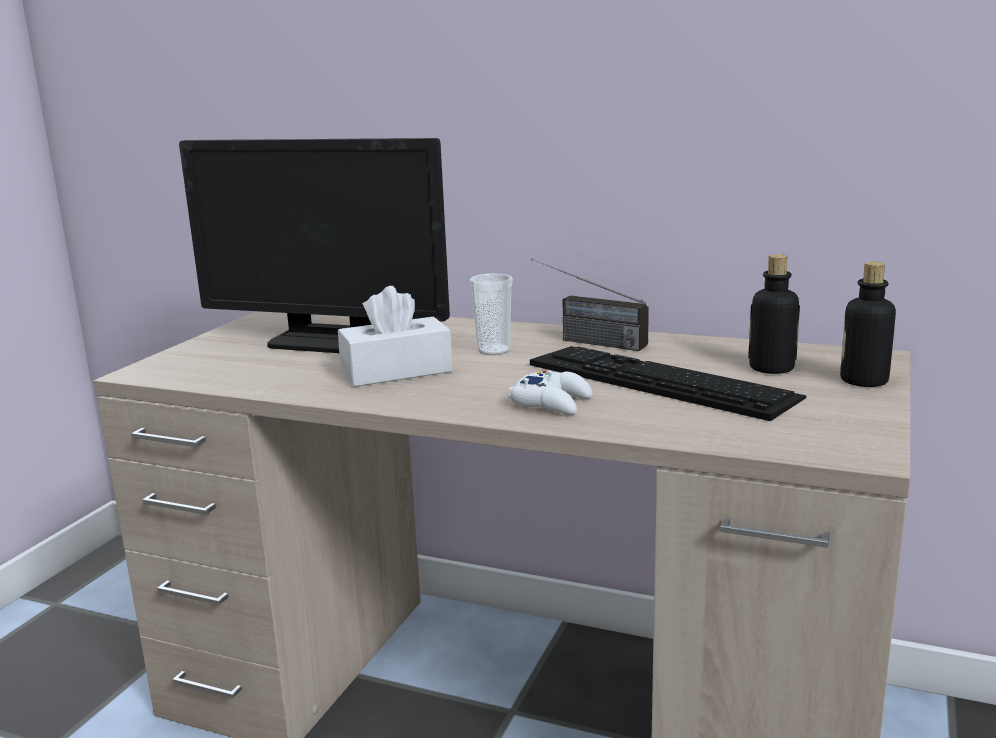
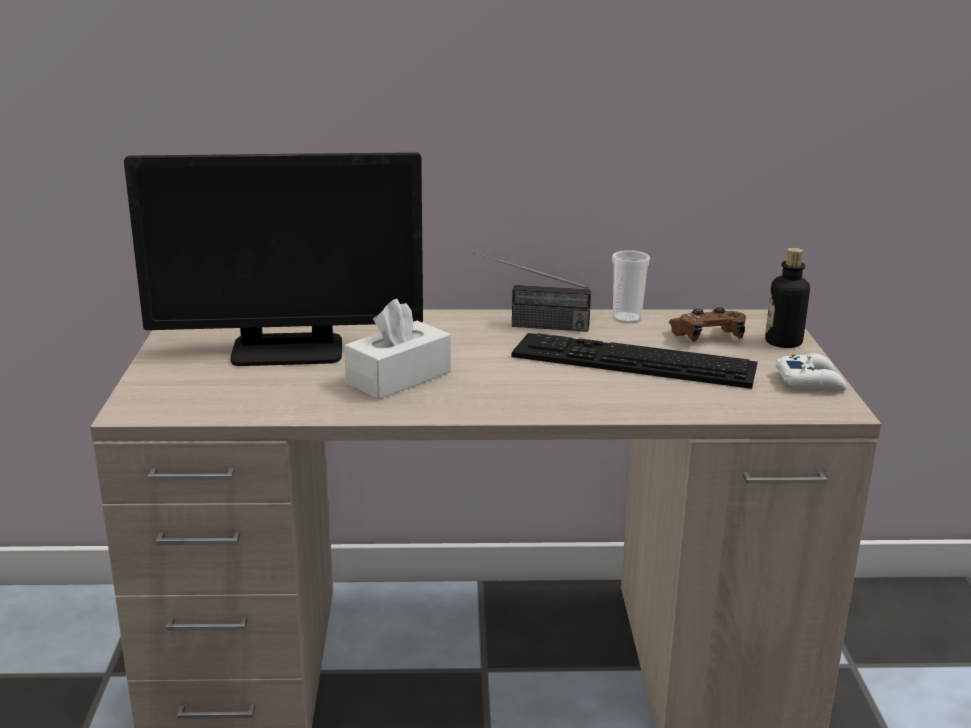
camera: 25 degrees left, 5 degrees up
(493, 350) = (462, 345): cup -> cup (626, 318)
(552, 402) = (571, 393): white game controller -> white game controller (810, 381)
(771, 368) = (707, 337): bottle -> brown game controller

